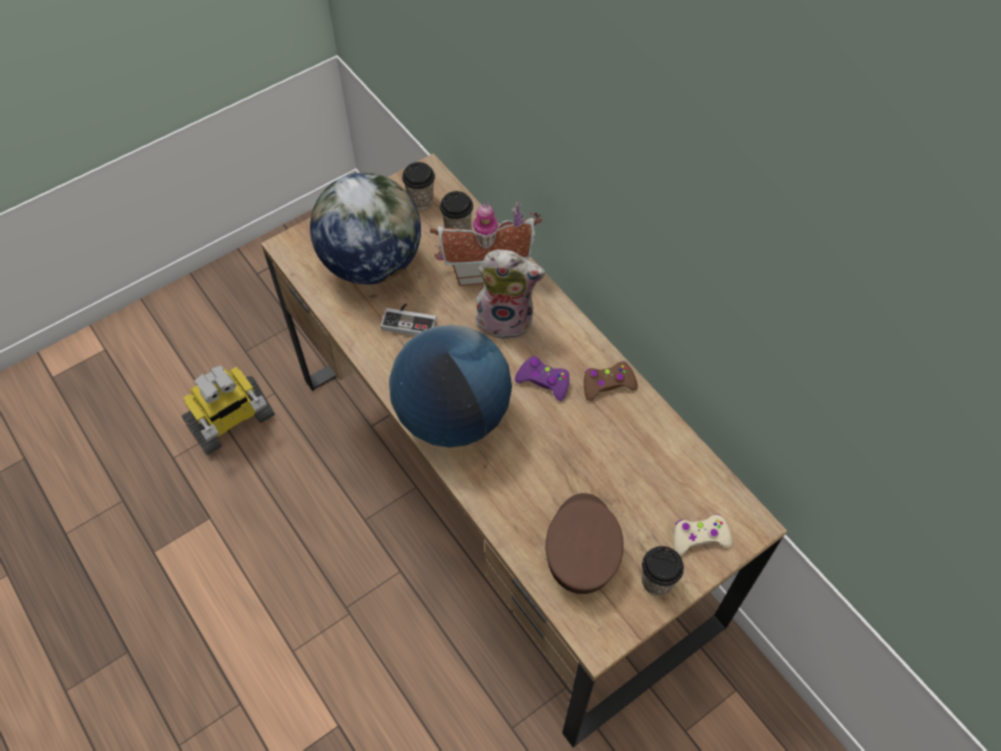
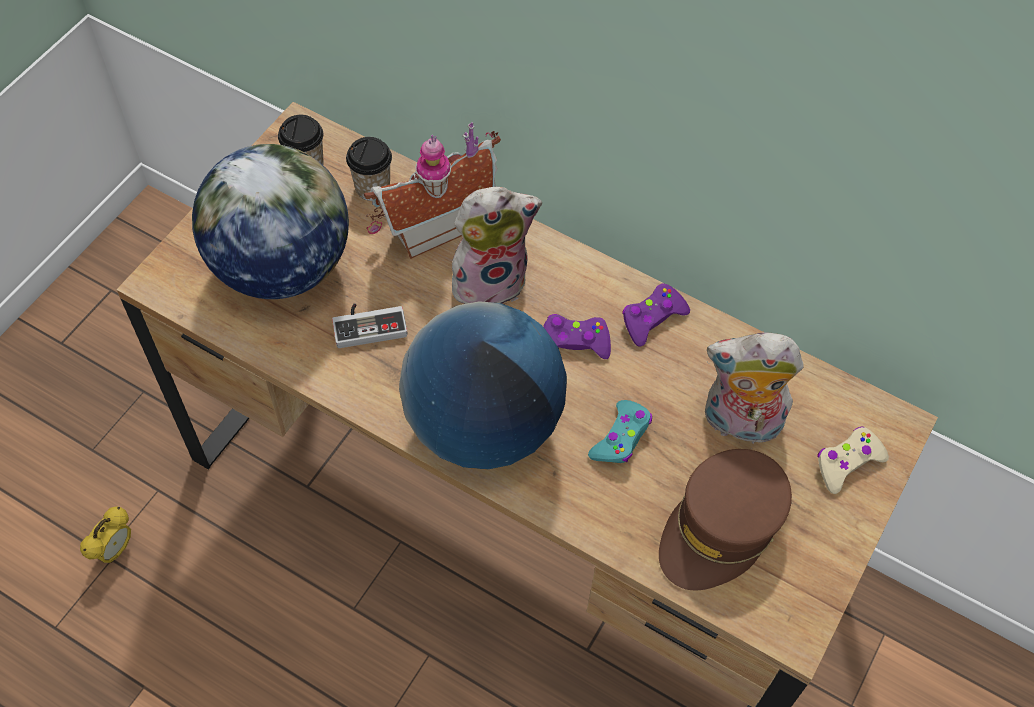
camera: 25 degrees left, 0 degrees up
(231, 422) = (115, 550): toy robot -> alarm clock
(543, 459) = (621, 438): none -> turquoise game controller
(582, 548) = (720, 529): brown cap -> brown cap turned 120 degrees counterclockwise
(607, 384) = (652, 318): brown game controller -> purple game controller
(633, 480) = (739, 423): none -> plush toy
(657, 581) = (825, 534): cup -> none

